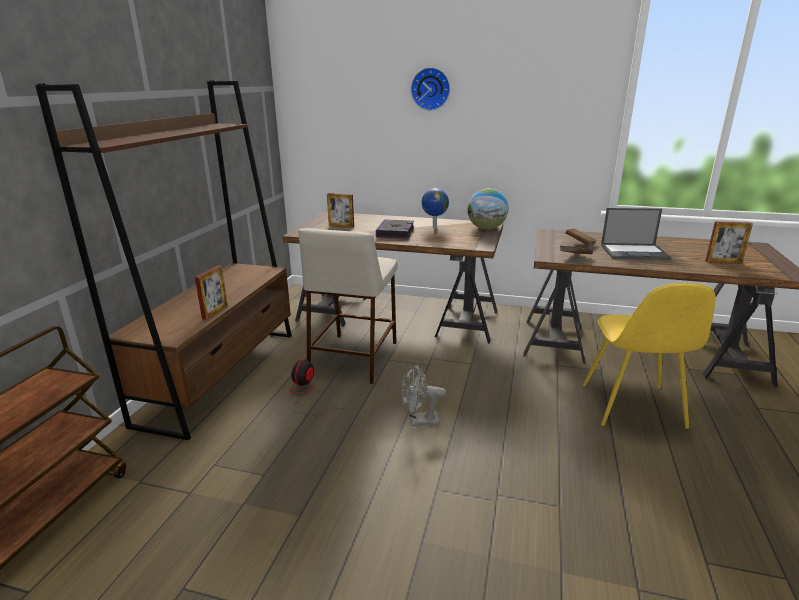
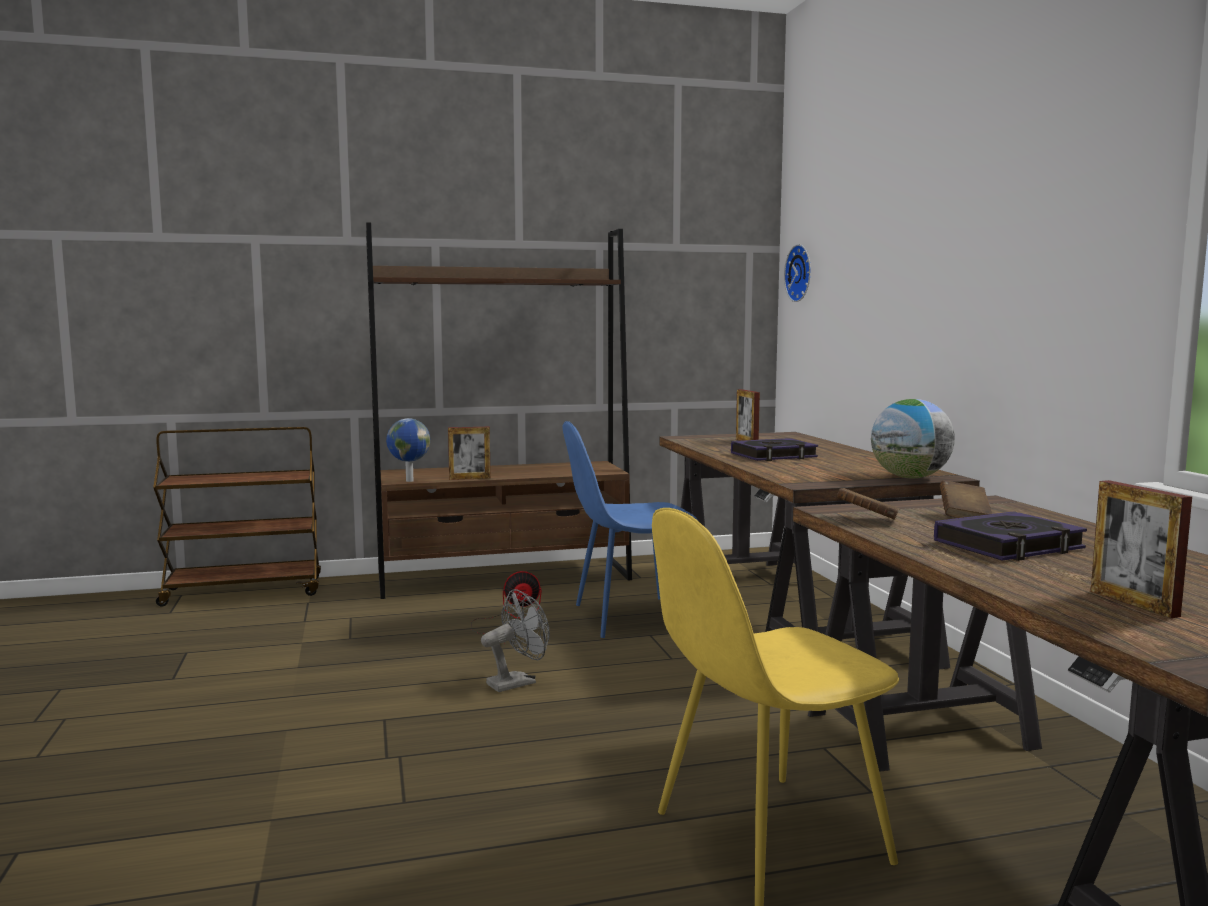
camera: 60 degrees right, 15 degrees down
(354, 357) = (628, 617): beige stool -> blue chair
(419, 422) = (517, 682): grey fan -> grey fan turned 90 degrees clockwise
(430, 89) = (910, 230): wall clock -> wall clock (801, 273)
(434, 228) = (841, 463): globe -> globe (408, 481)
(634, 252) = (1008, 546): laptop -> book

